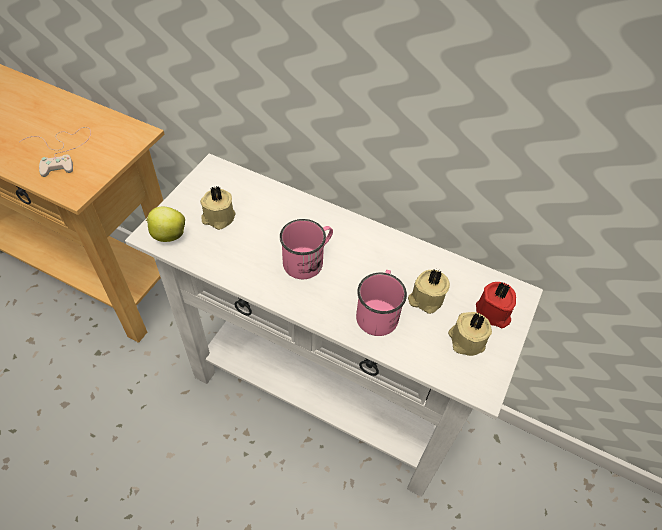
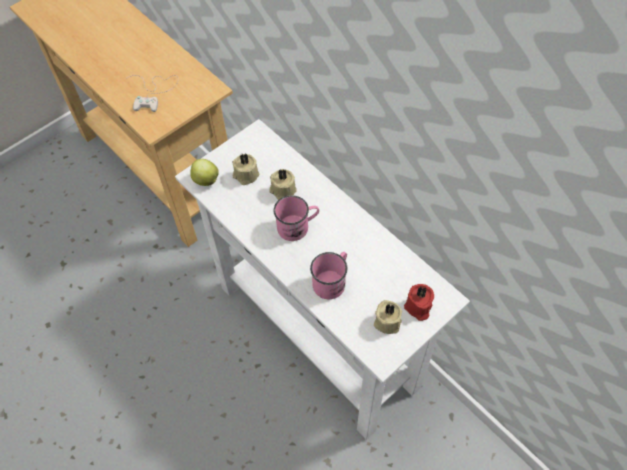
camera: 25 degrees right, 5 degrees up
(425, 299) = (372, 281): beige candle -> beige candle (282, 190)

